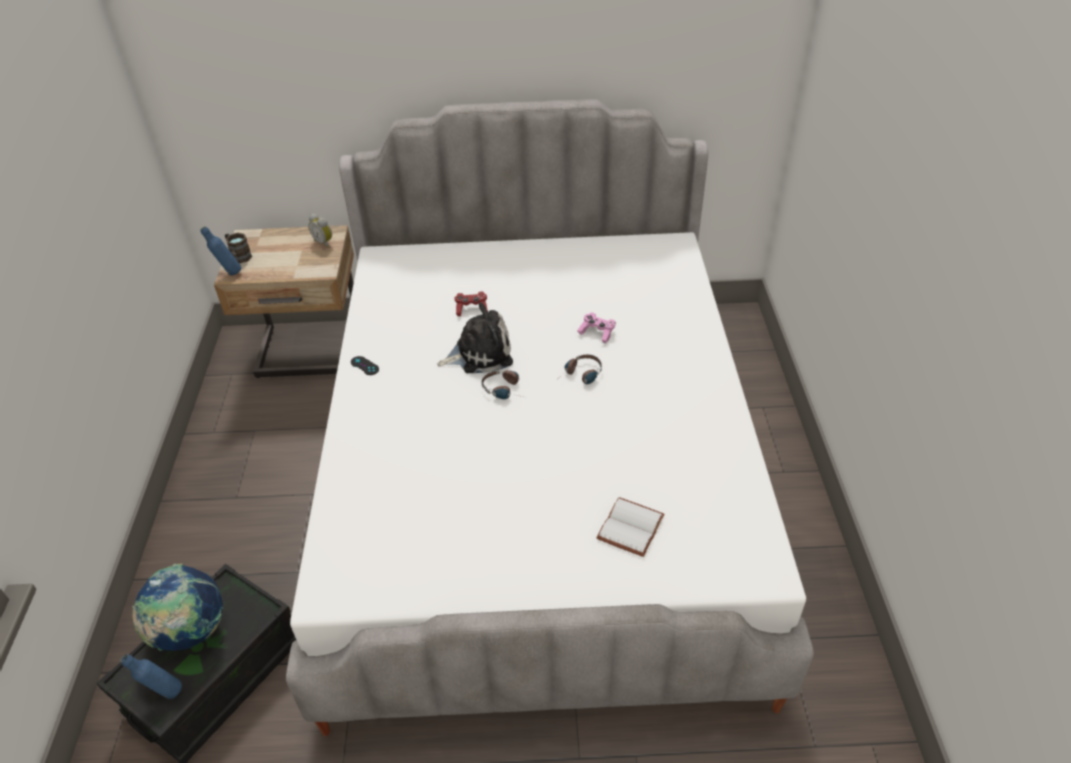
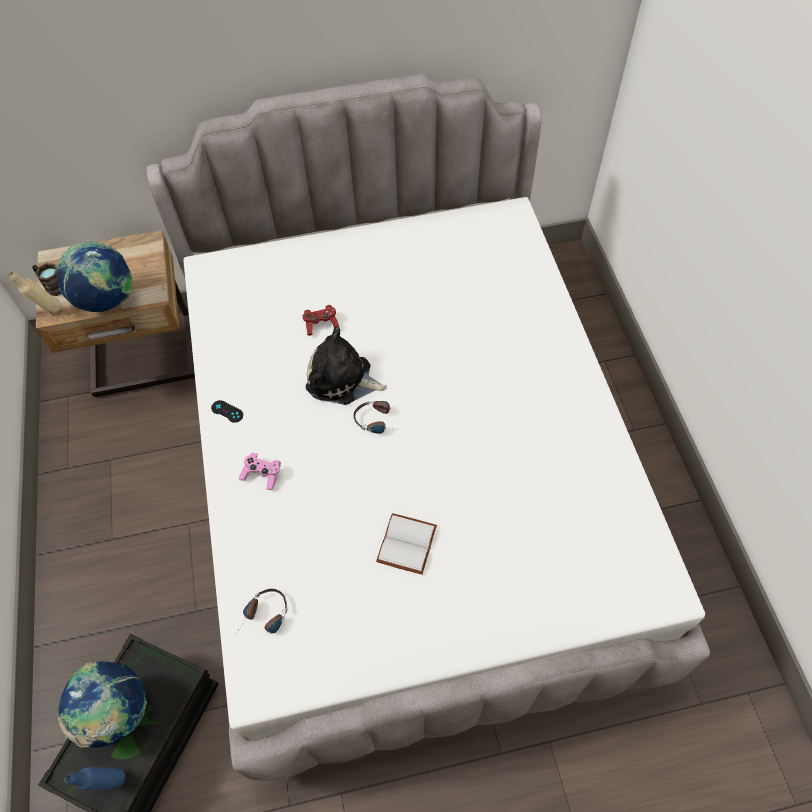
camera: 10 degrees left, 15 degrees up
(229, 273) = (48, 311): blue bottle -> beige bottle
(283, 271) = (107, 300): none -> globe
(324, 242) = (143, 256): alarm clock -> none
(480, 353) = (342, 379): plush toy -> plush toy turned 135 degrees counterclockwise
(580, 376) = (449, 393): headphones -> headphones (264, 618)
(597, 332) = (455, 337): pink game controller -> pink game controller (262, 474)
(632, 529) = (534, 565): white book -> white book (408, 545)

